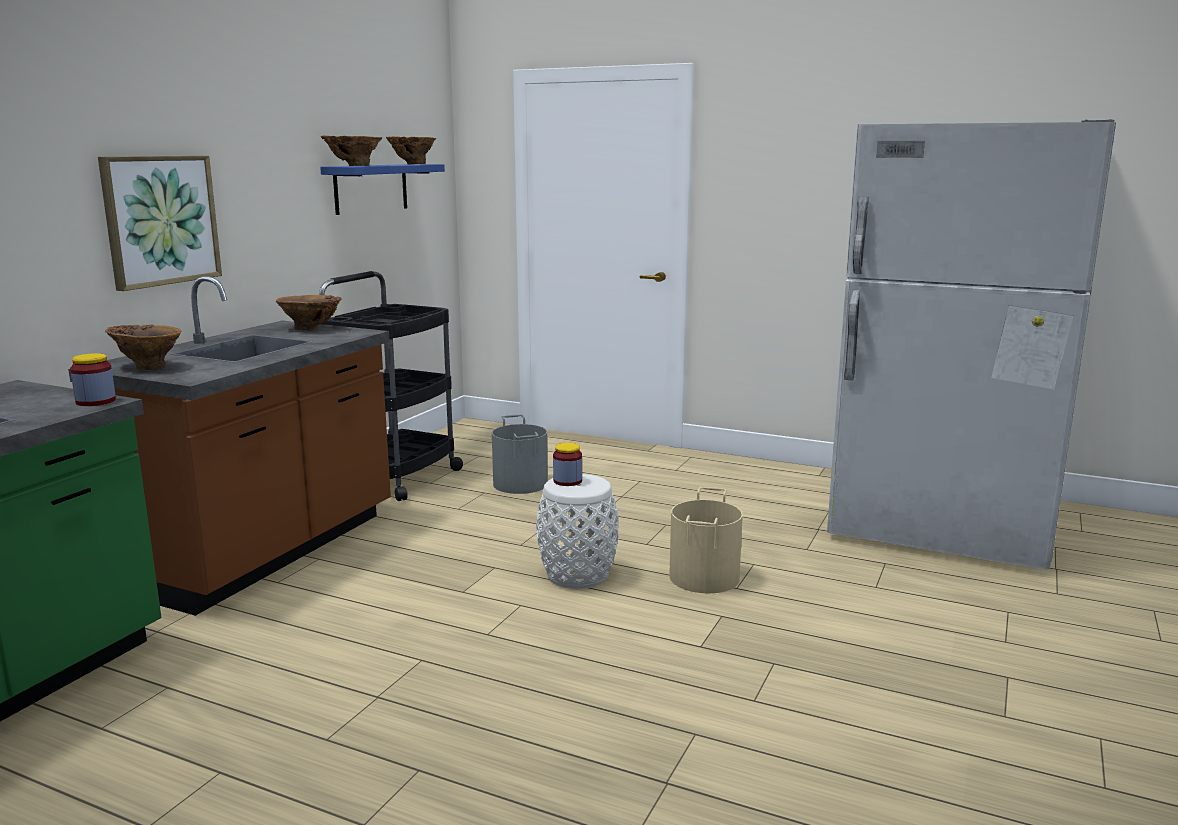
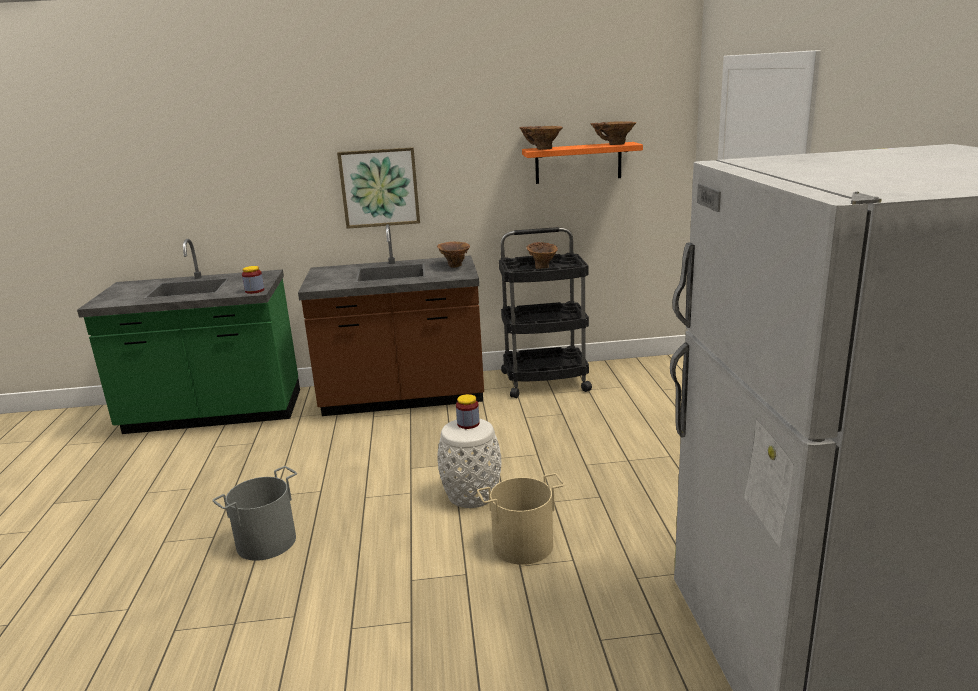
camera: 60 degrees right, 5 degrees up
(147, 367) = (327, 274): brown vase -> brown vase (542, 267)
(371, 188) = (578, 163): blue shelf -> orange shelf
(521, 484) = (595, 418): grey bucket -> grey bucket (267, 542)

